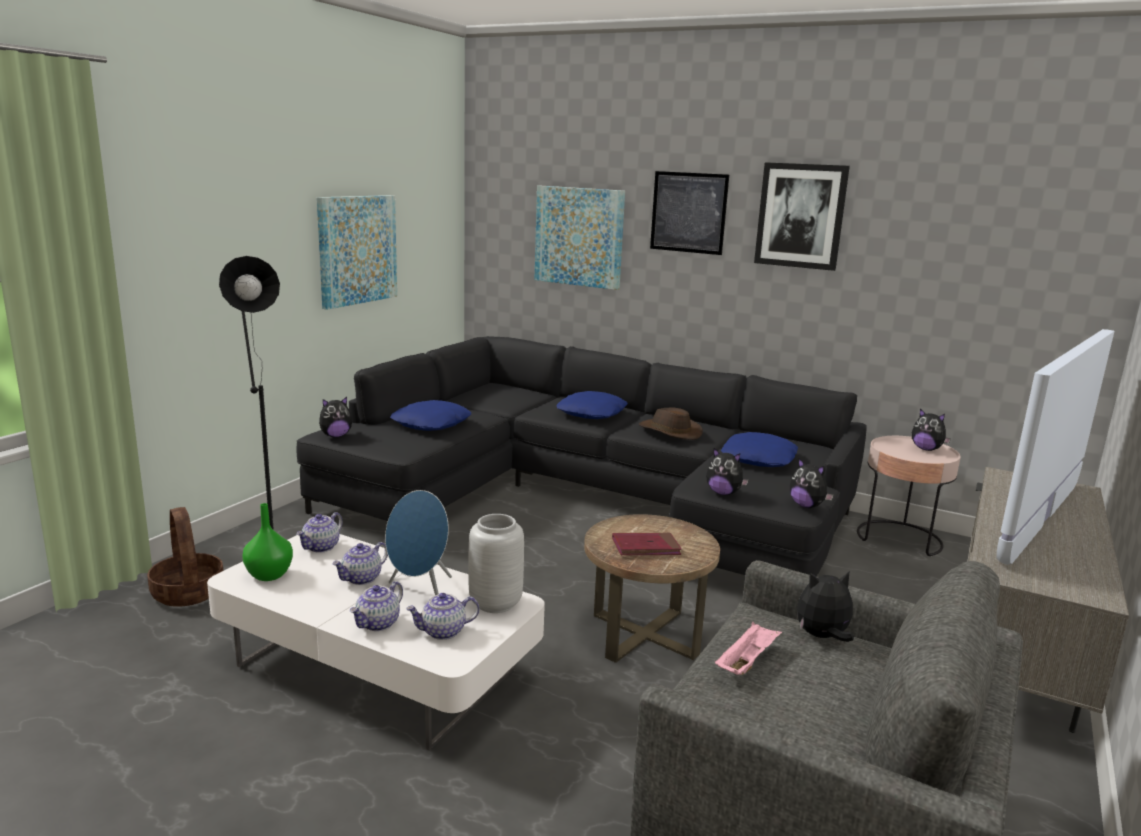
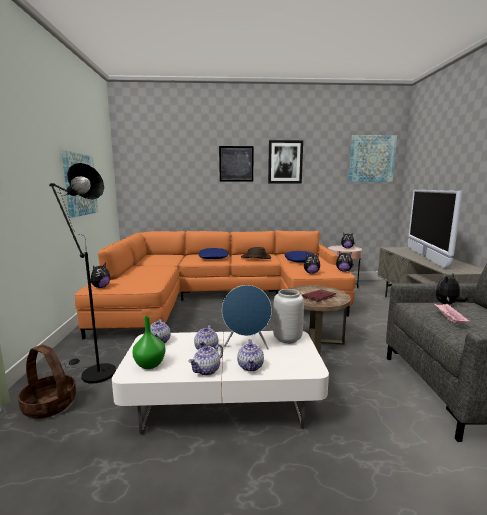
camera: 30 degrees left, 5 degrees down
(432, 424) = (147, 273): blue pillow -> none
(443, 632) = (287, 359): teapot -> teapot (207, 370)
(579, 237) = (182, 179): picture -> picture (371, 159)
(588, 500) = (220, 298): black sofa -> orange sofa

